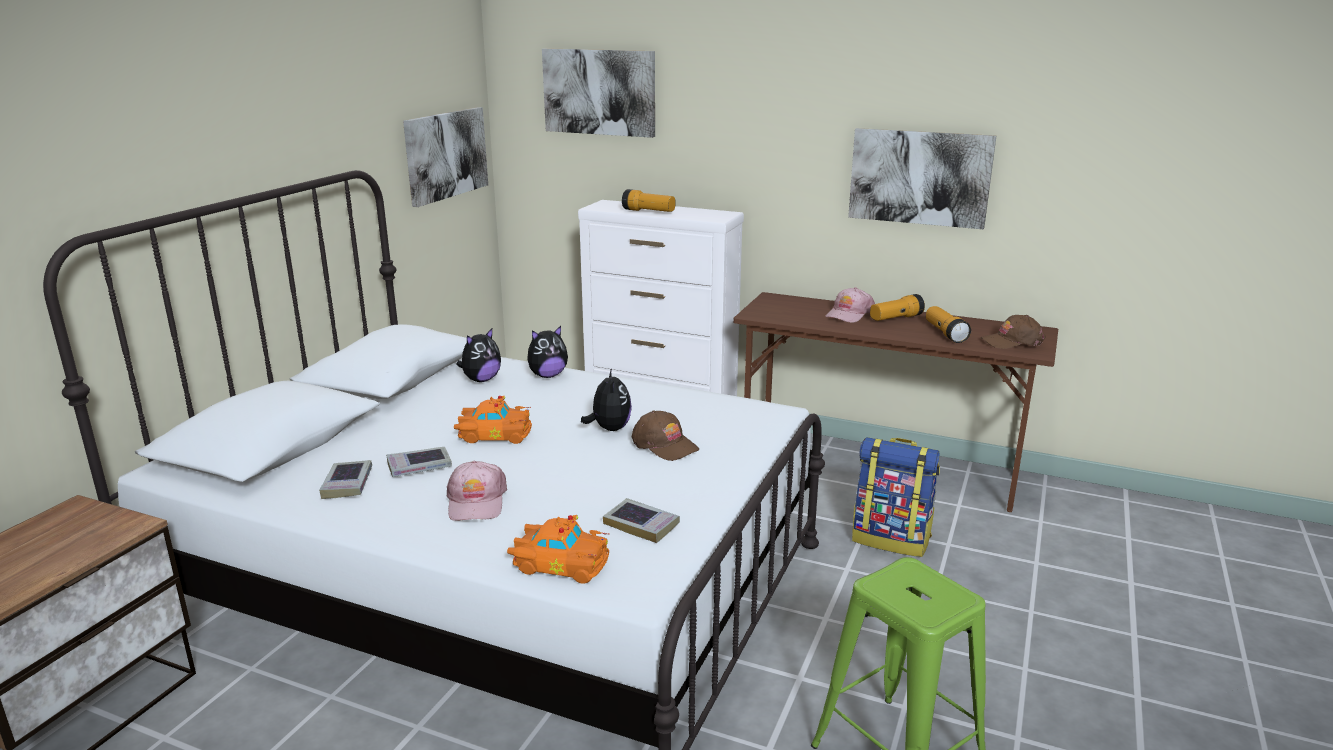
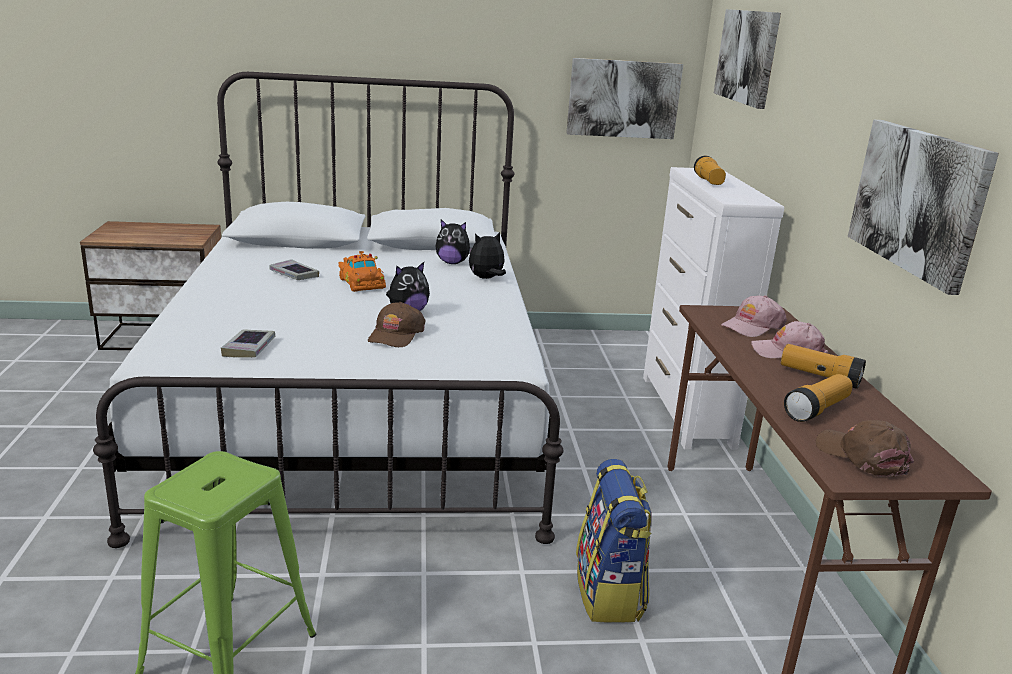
camera: 60 degrees right, 0 degrees up
(347, 484) = (256, 264): book -> none
(476, 501) = (254, 297): pink cap -> pink cap (752, 326)
(547, 375) = (486, 278): plush toy -> plush toy turned 120 degrees clockwise
(559, 563) = (179, 333): orange toy car -> none

